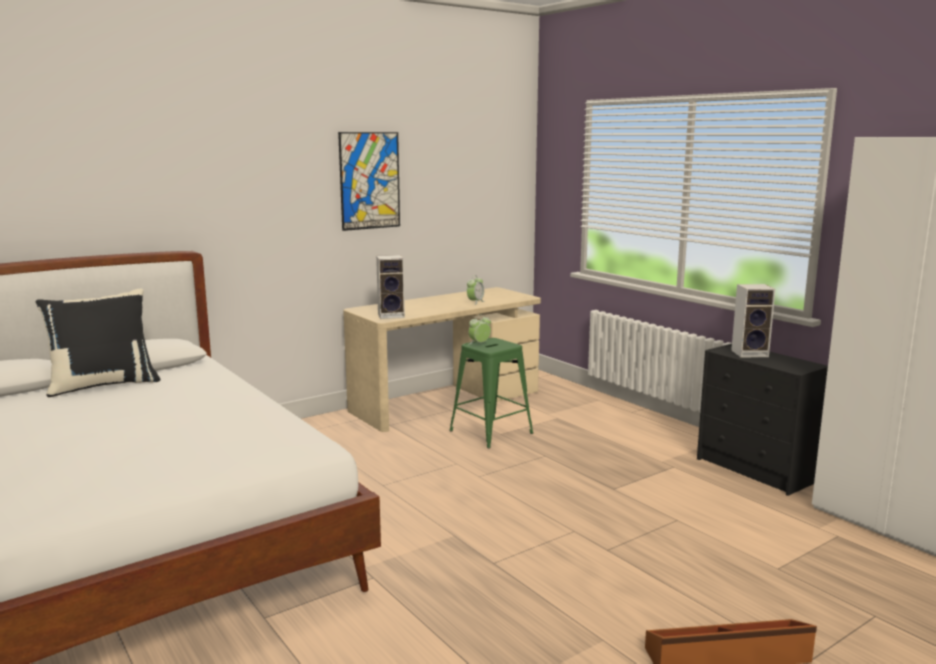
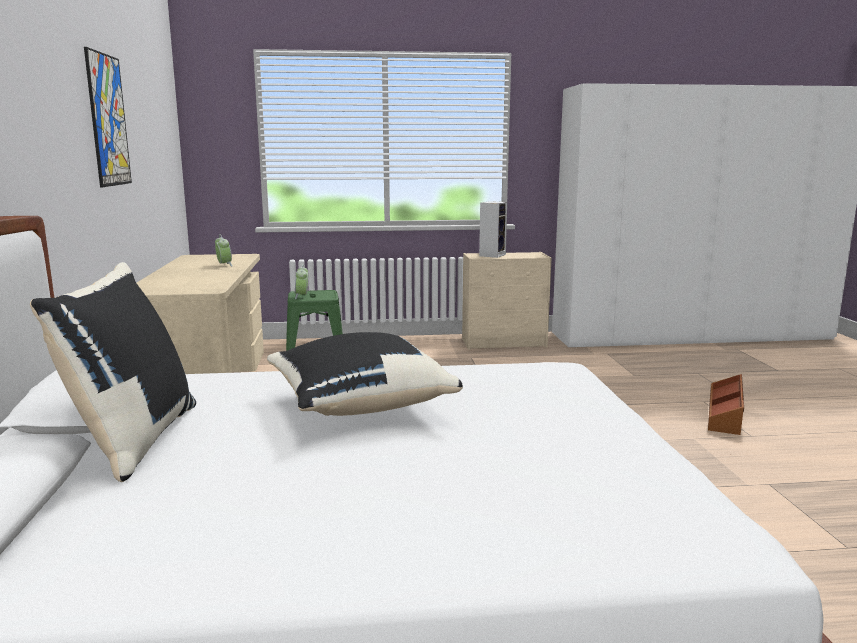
camera: 60 degrees left, 0 degrees up
(181, 410) = (359, 403): none -> black pillow
(392, 315) = (203, 286): speaker -> none
(756, 471) = (505, 343): black dresser -> beige dresser

